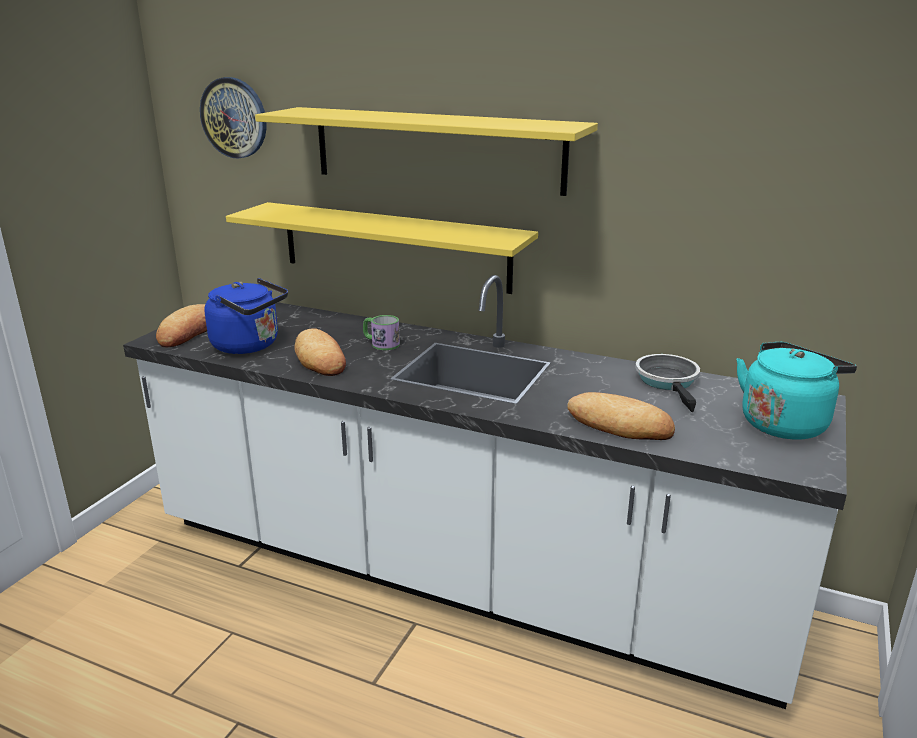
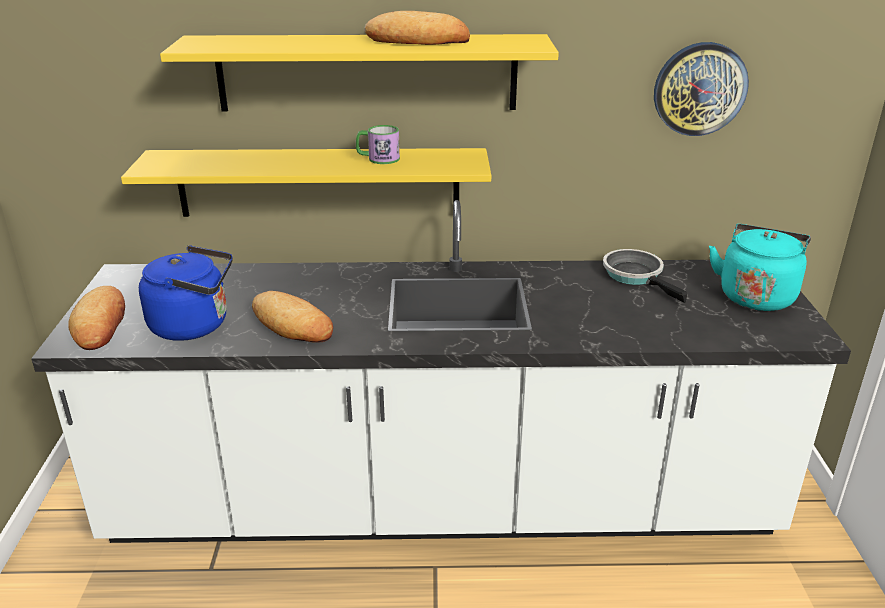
camera: 25 degrees left, 5 degrees up
(234, 118) = (90, 53): wall clock -> wall clock (699, 89)
(381, 344) = (339, 292): mug -> mug (378, 159)
(619, 425) = (637, 329): bread -> bread (418, 40)

